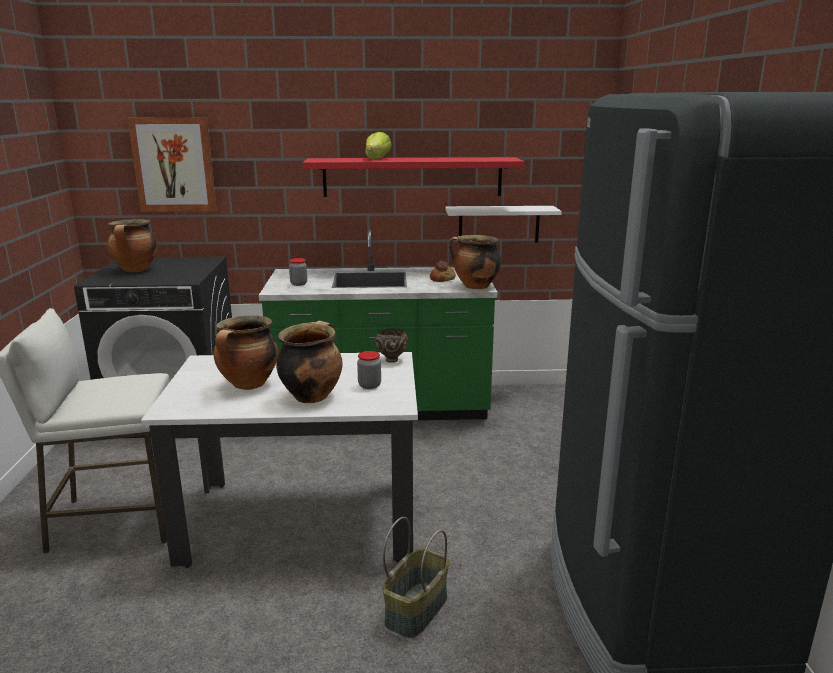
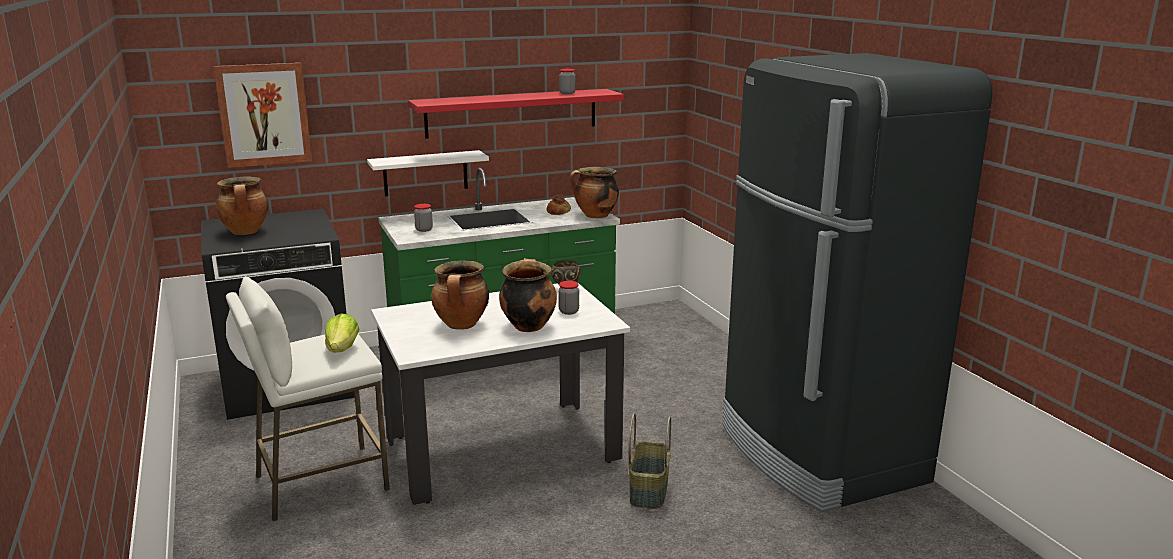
camera: 20 degrees left, 0 degrees up
(377, 159) = (483, 98): lettuce -> lettuce (342, 349)
(467, 158) = (567, 93): none -> jar
(499, 224) = (593, 153): white shelf -> white shelf (425, 173)

